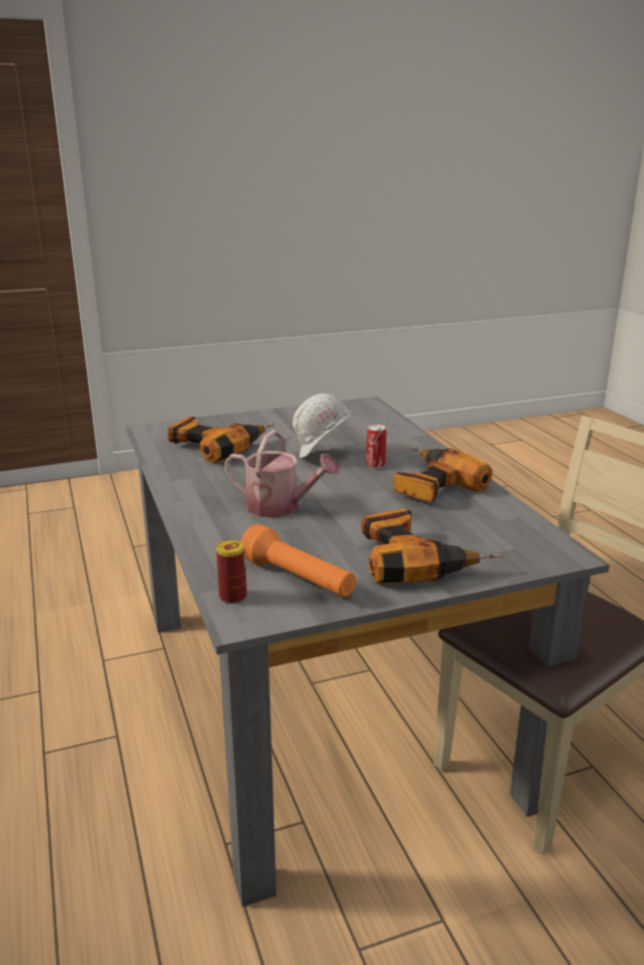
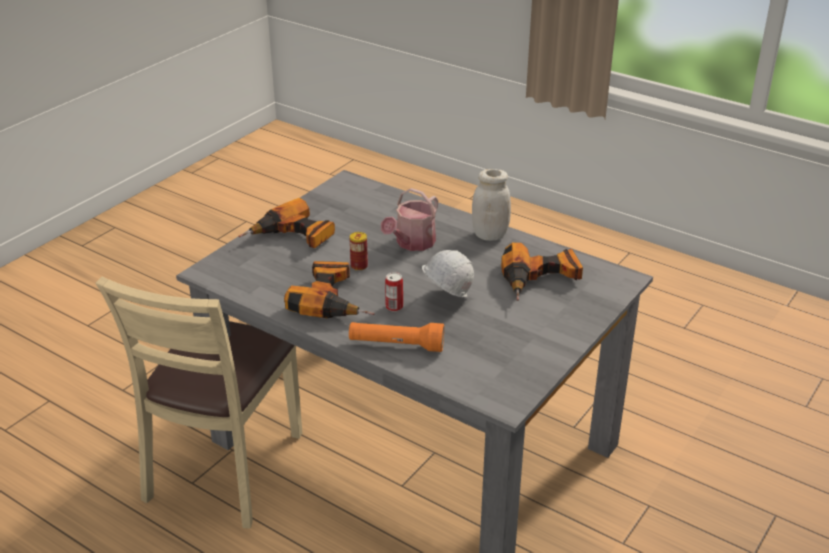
camera: 145 degrees right, 10 degrees up
(187, 489) = (490, 235): none -> white jar
(233, 597) = (364, 187): can -> can (359, 266)
(280, 507) = (412, 243): watering can -> watering can turned 45 degrees counterclockwise
(298, 579) = (343, 205): orange flashlight -> orange flashlight (396, 345)

